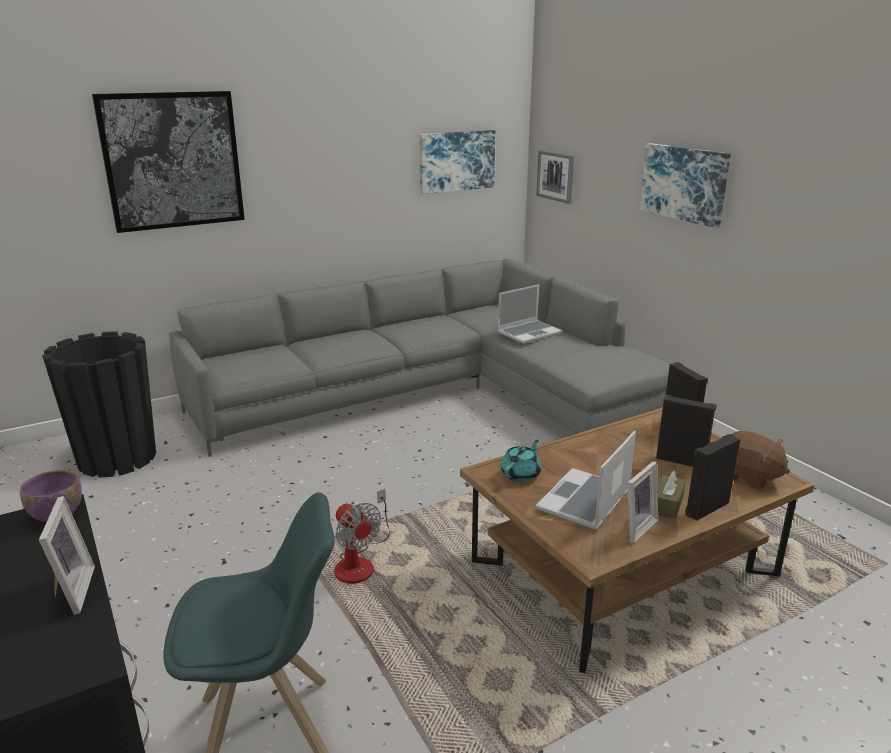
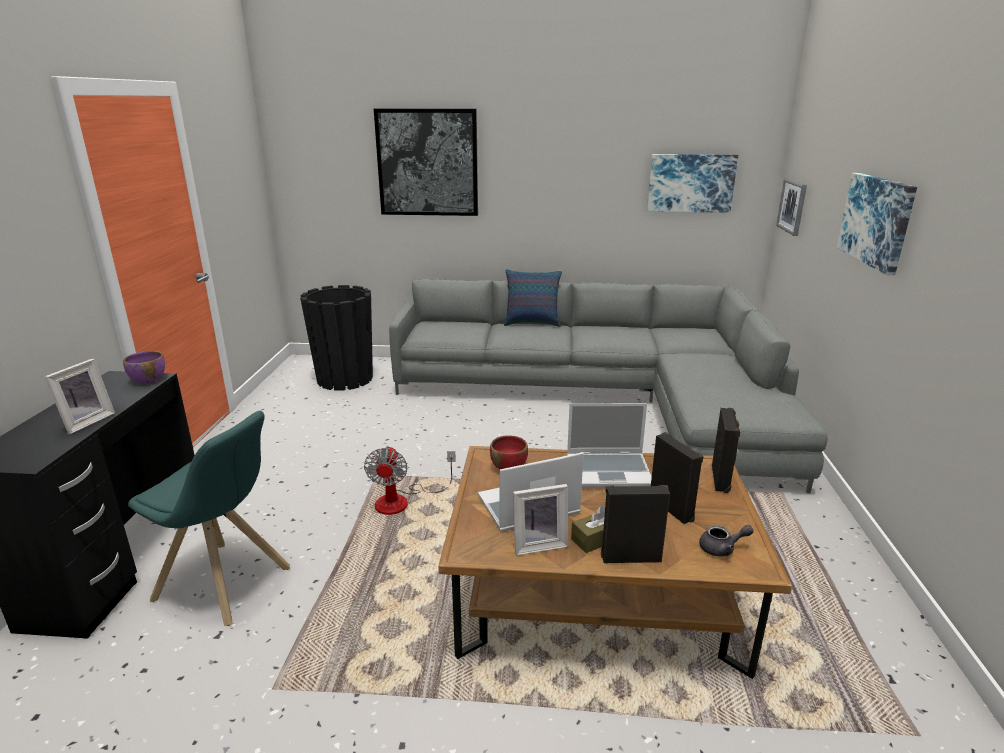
camera: 35 degrees right, 0 degrees up
(334, 334) = (532, 323): none -> blue pillow
(521, 474) = (509, 466): turquoise teapot -> red bowl
(529, 333) = (699, 359): laptop -> laptop (609, 471)
(748, 477) = (722, 549): brown plush toy -> grey teapot

